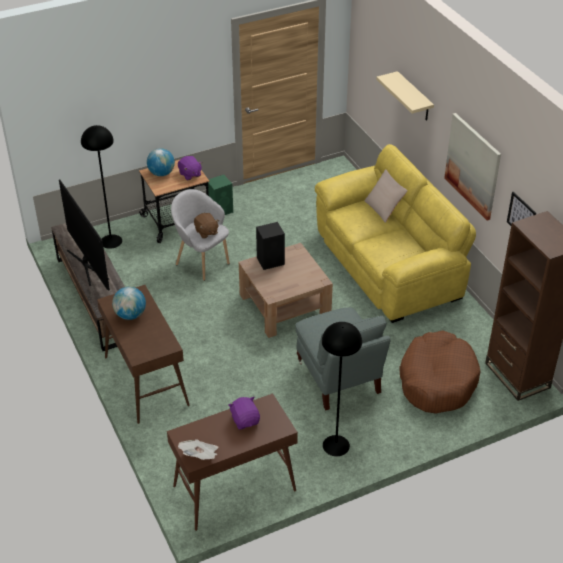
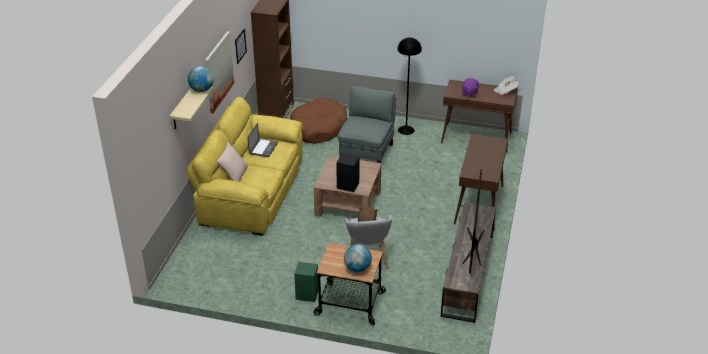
camera: 140 degrees left, 5 degrees down
(111, 241) = (418, 315): black floor lamp -> none
(130, 315) = (485, 163): globe -> globe (202, 90)
(190, 174) = (337, 255): purple plush toy -> none
(399, 245) = (263, 148): none -> laptop

